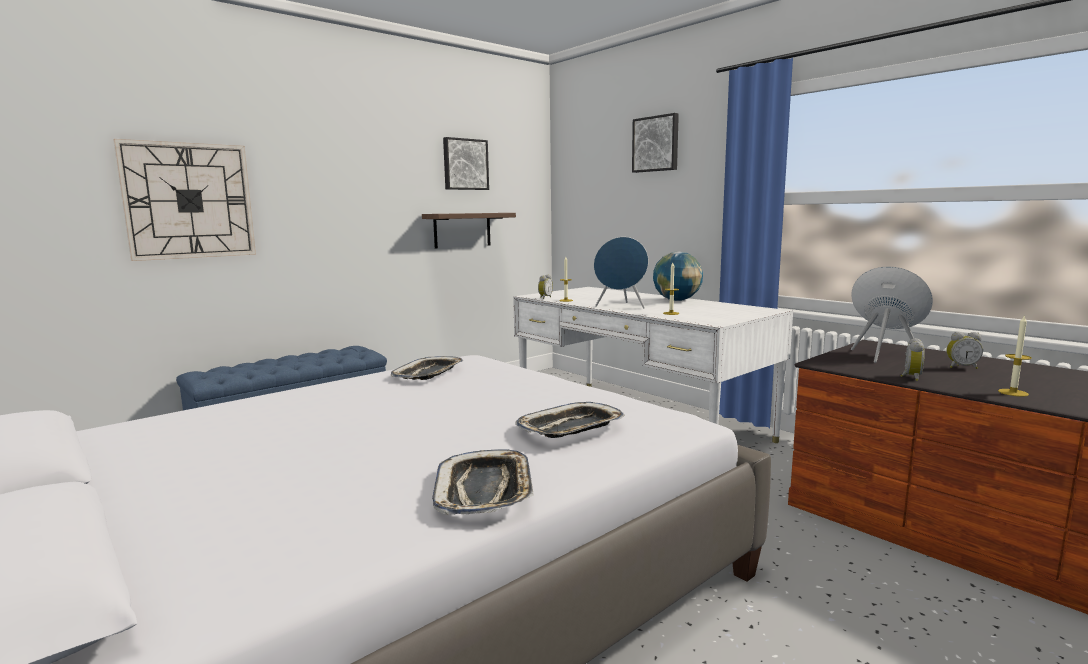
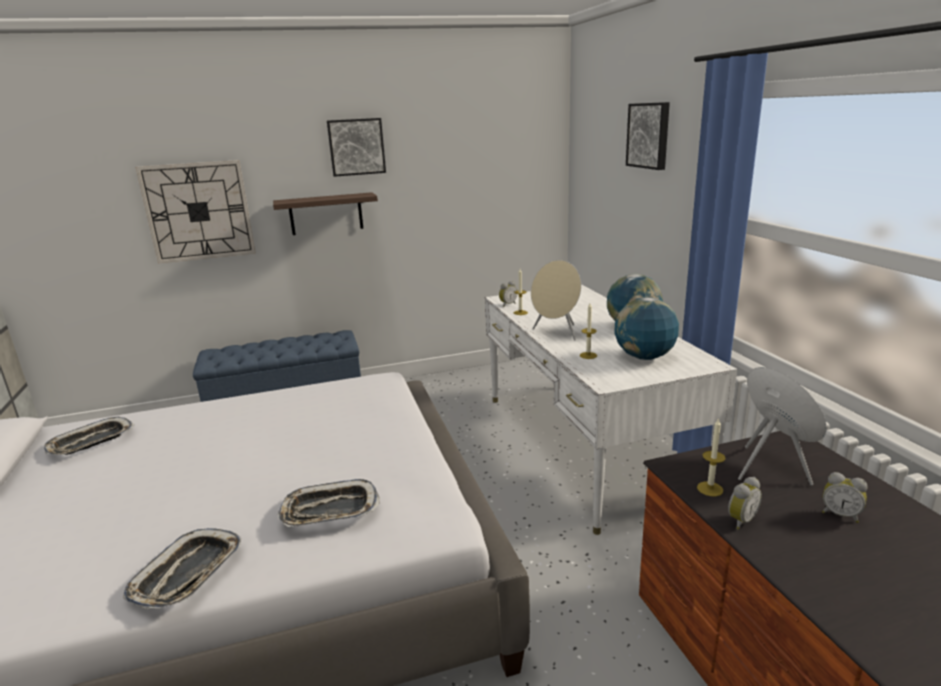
camera: 25 degrees right, 10 degrees up
(429, 374) = (323, 398): tray -> tray (91, 442)
(462, 230) = (459, 219): shelf -> shelf (326, 214)
(465, 164) = (461, 152): picture -> picture (356, 147)
(621, 306) = (557, 333): blue speaker -> beige speaker
(716, 311) = (644, 357): none -> globe
(1013, 392) = (831, 585): candle -> candle (710, 489)

